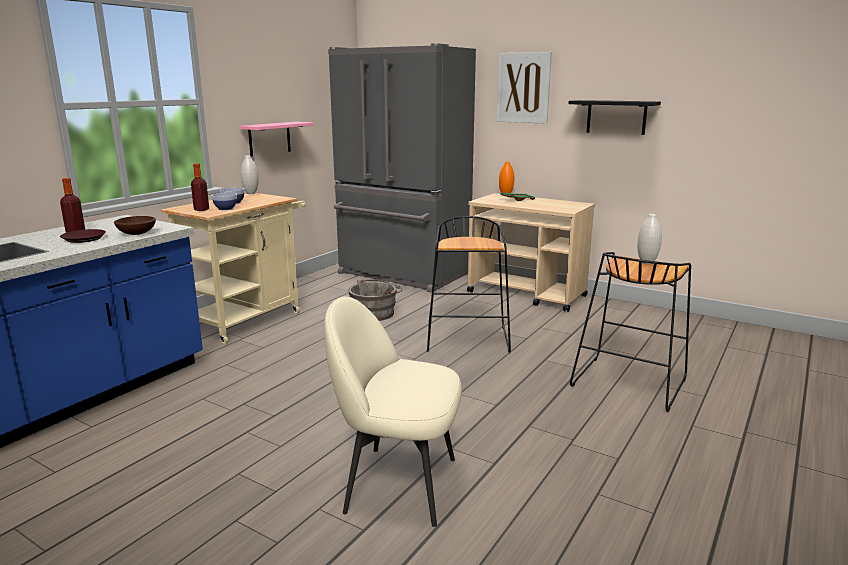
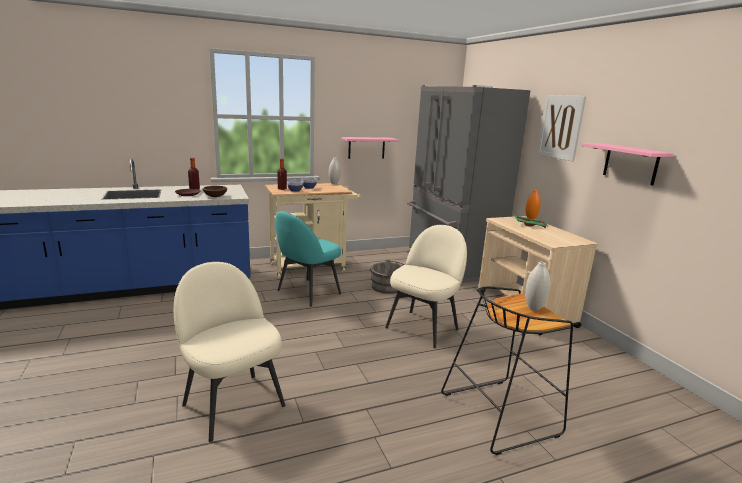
camera: 35 degrees right, 0 degrees up
(291, 347) = (307, 292): none -> turquoise chair
(468, 339) = (423, 328): black stool -> beige chair
(616, 117) = (630, 163): black shelf -> pink shelf

